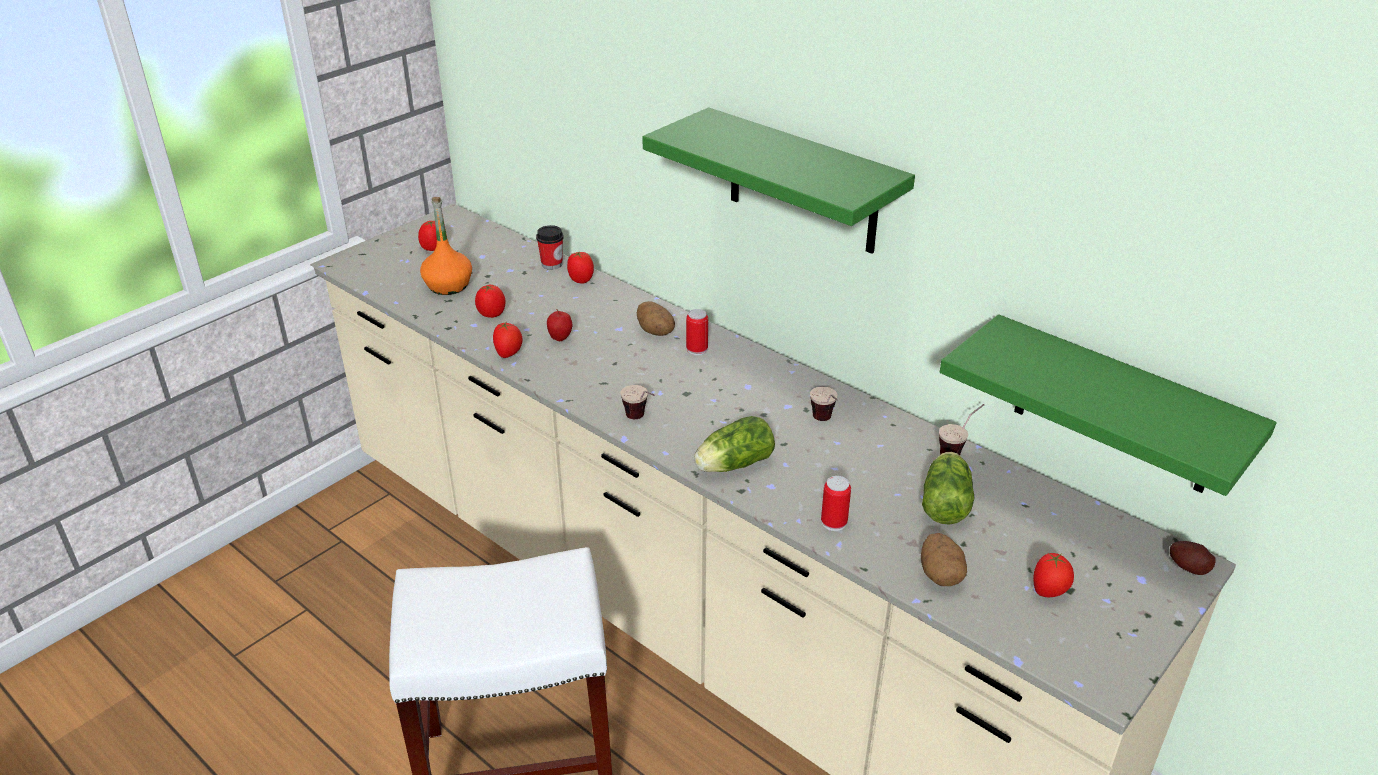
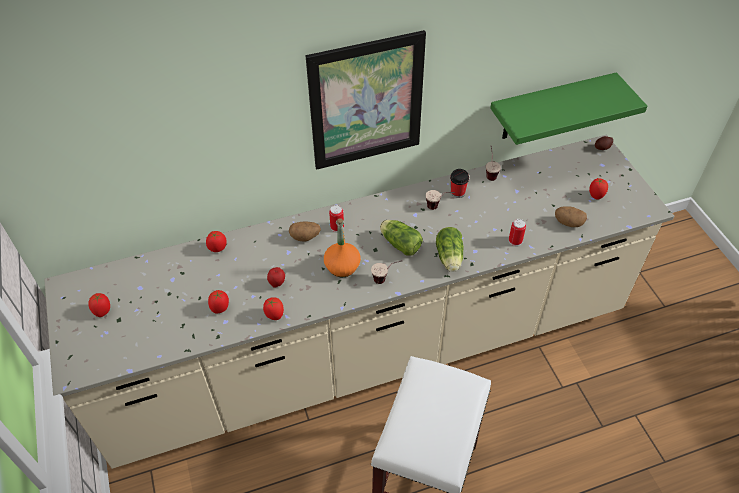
camera: 60 degrees left, 15 degrees up
(448, 285) = (163, 319): orange bottle -> orange bottle (342, 267)
(552, 264) = (185, 255): cup -> cup (457, 193)
(803, 182) = (366, 102): green shelf -> picture
(945, 501) = (522, 196): lettuce -> lettuce (399, 243)

